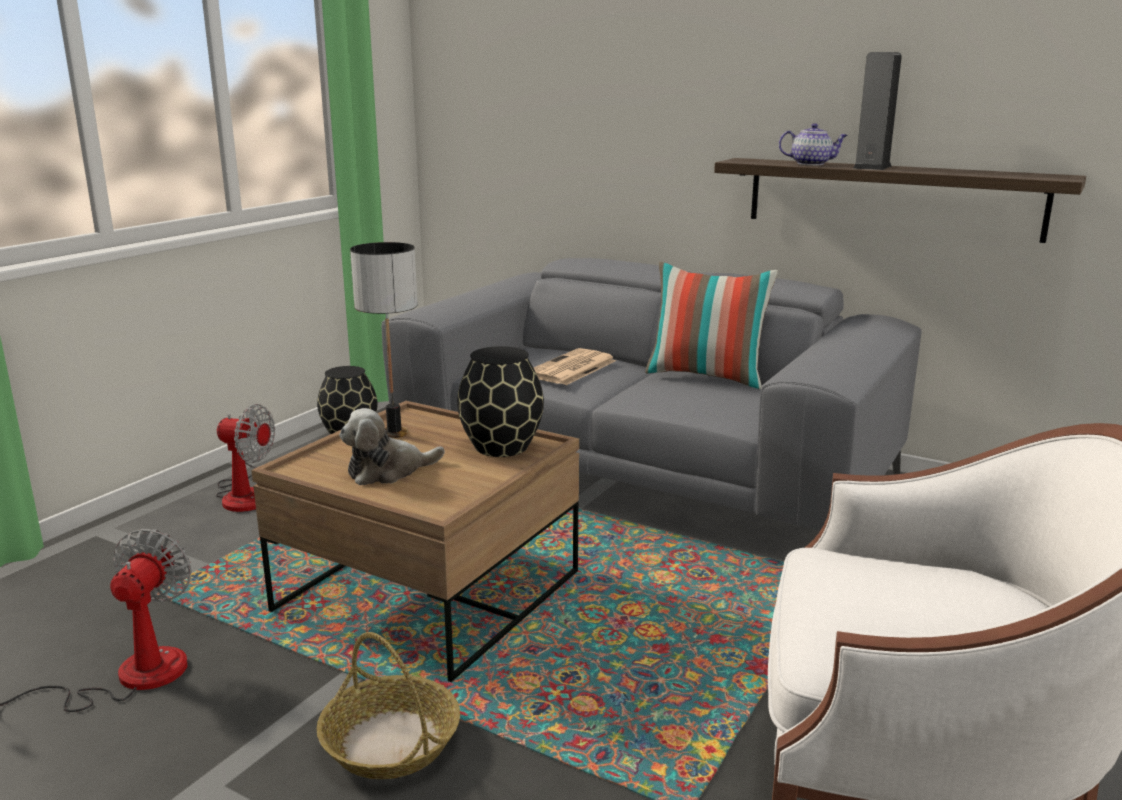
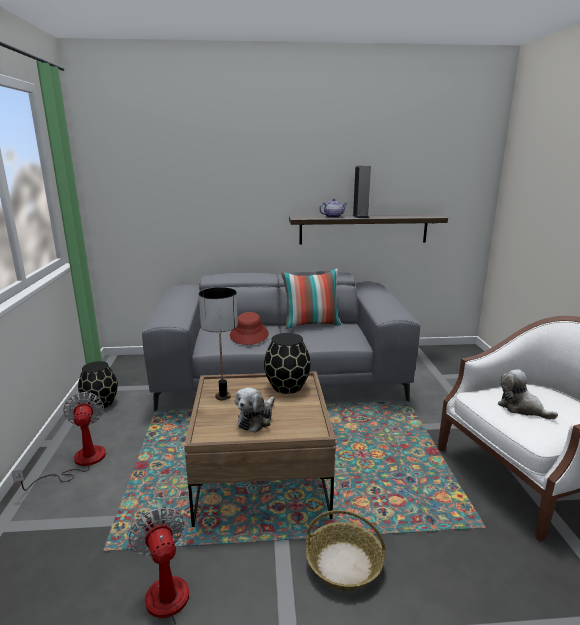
camera: 35 degrees left, 0 degrees up
(245, 494) = (79, 462): fan -> fan turned 90 degrees counterclockwise
(571, 369) = (249, 335): newspaper -> red hat
(882, 604) = (521, 408): none -> plush toy

